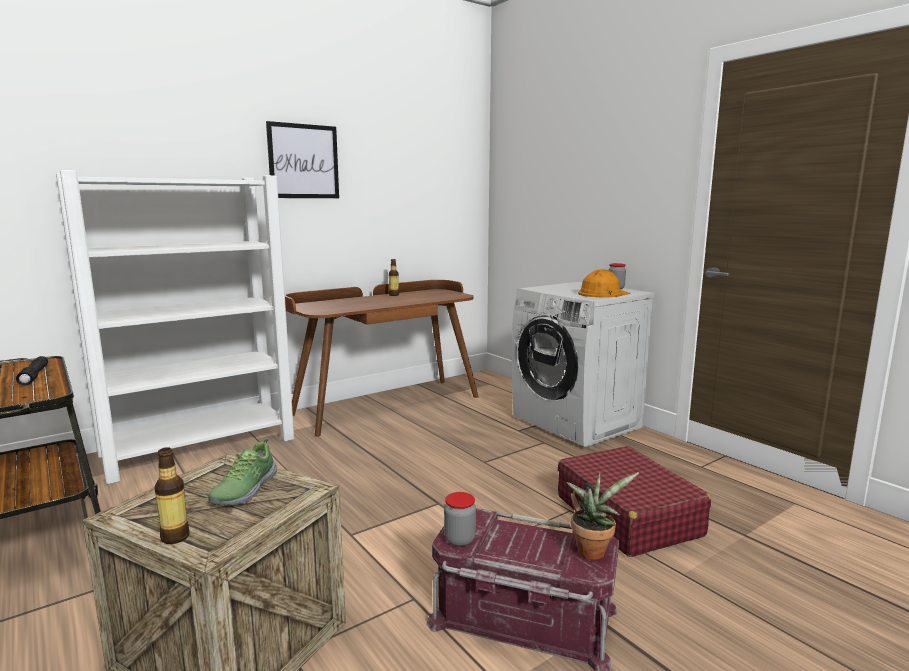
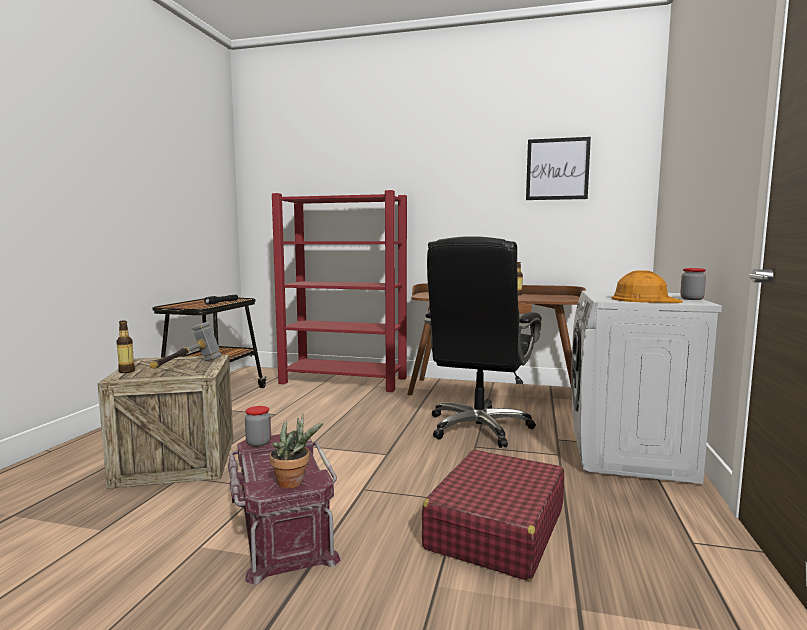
camera: 50 degrees right, 5 degrees down
(199, 446) = (344, 380): white bookcase -> red bookcase
(244, 490) = (188, 366): shoe -> hammer
(303, 161) = (451, 181): picture -> picture (557, 169)
(448, 442) = (479, 426): none -> black office chair

